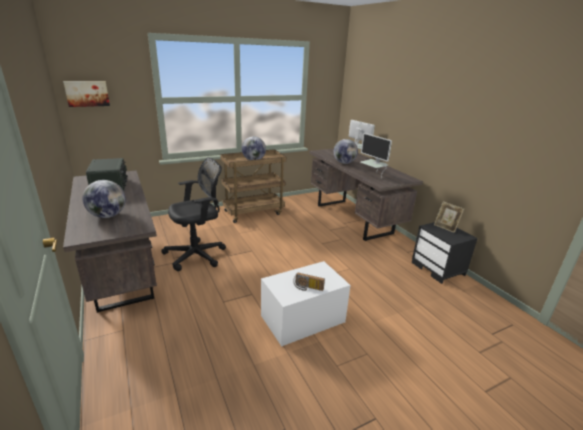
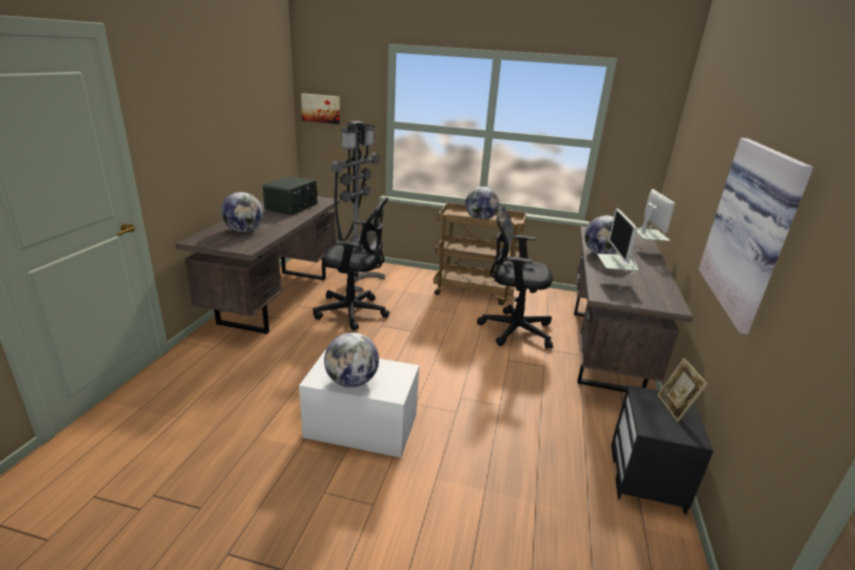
camera: 40 degrees right, 0 degrees up
(168, 232) = (358, 280): none -> grey floor lamp
(302, 226) = (512, 329): none -> black office chair
(307, 288) = (352, 382): radio -> globe
(463, 128) = (754, 230): none -> picture

